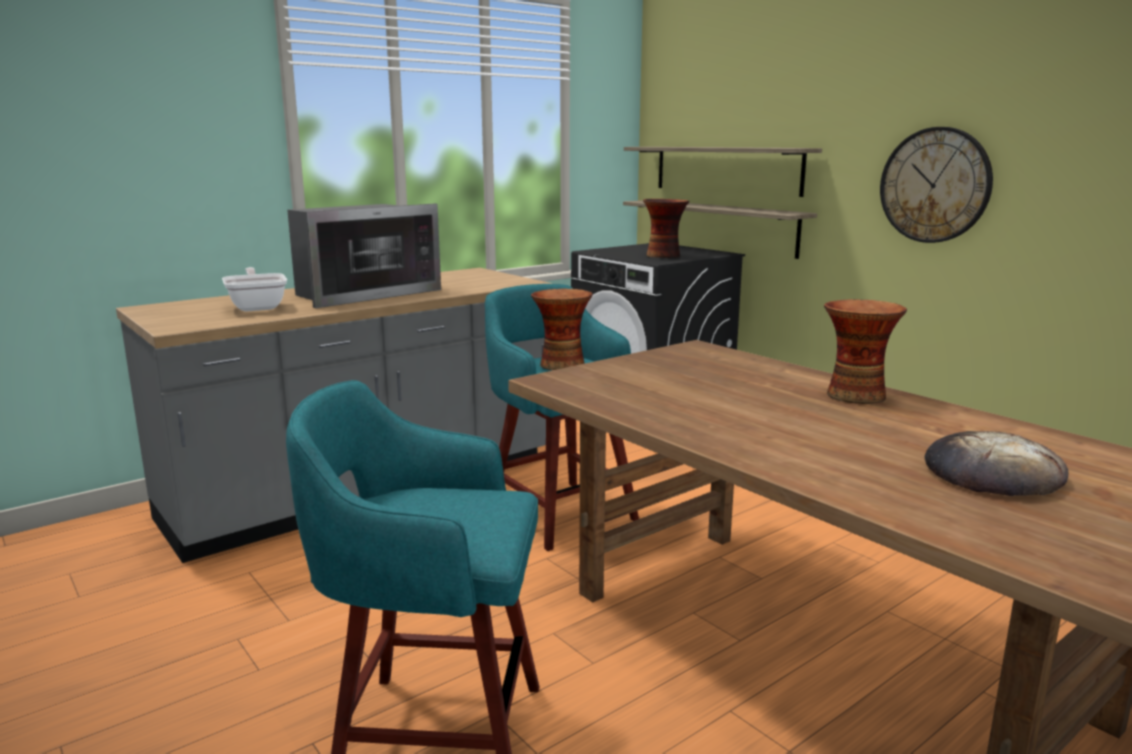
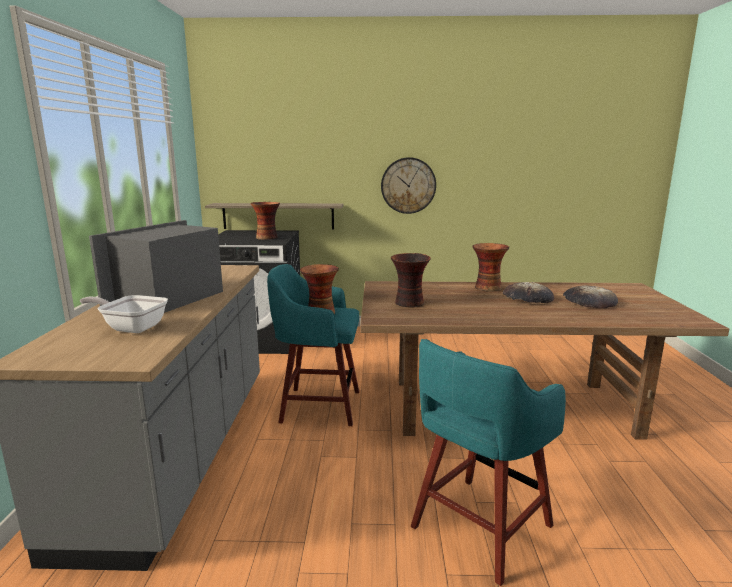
camera: 50 degrees left, 0 degrees up
(363, 293) = (169, 298): microwave -> microwave turned 150 degrees counterclockwise
(650, 377) = (409, 303): none -> vase
(726, 169) = (276, 181): shelf -> none
(872, 428) = (527, 298): none -> bread

